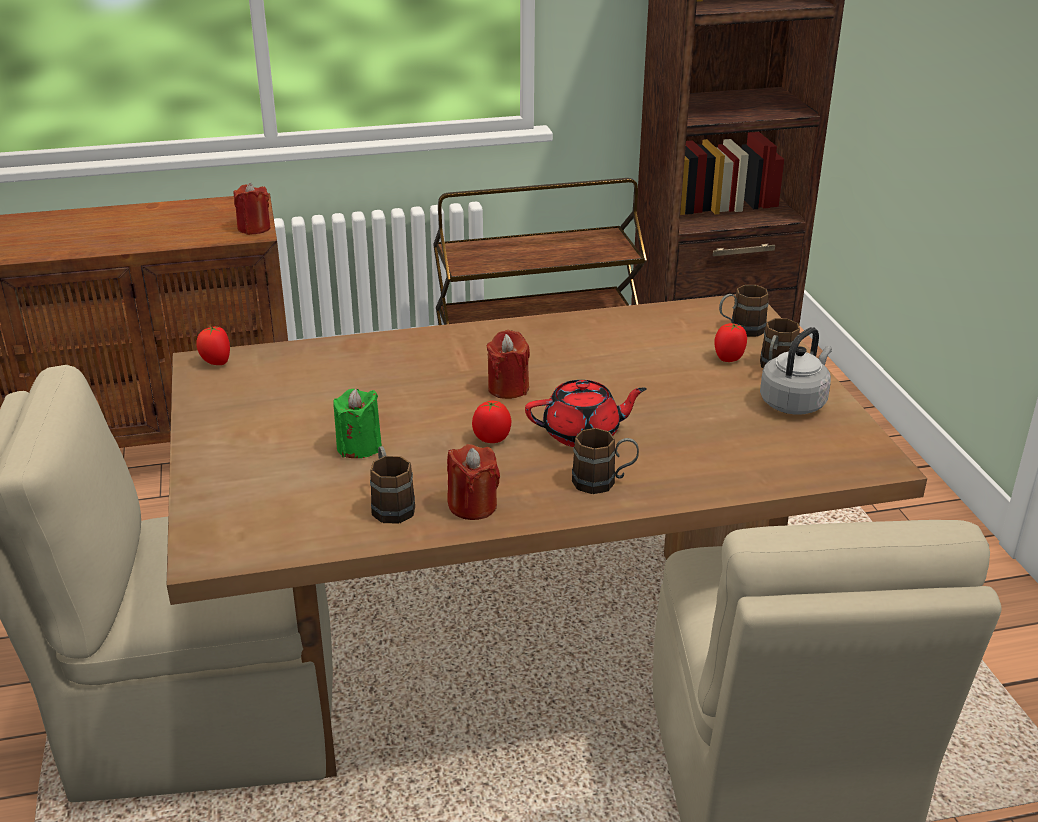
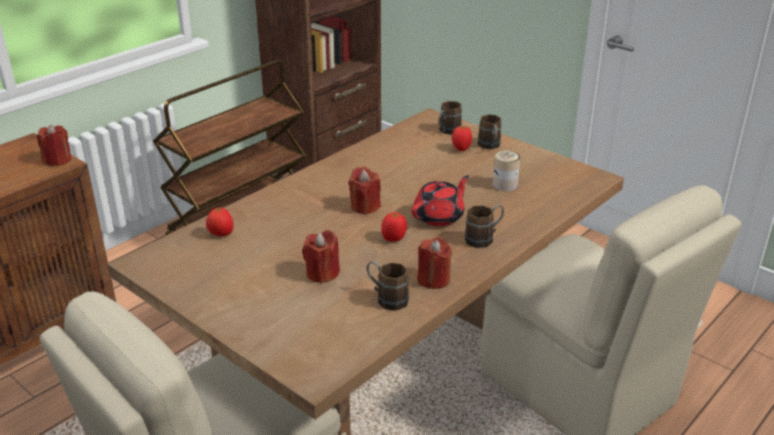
camera: 35 degrees left, 0 degrees up
(216, 362) = (150, 258): tomato -> tomato (221, 234)
(359, 447) = (322, 273): green candle -> red candle
(726, 425) = (505, 185): none -> can
(794, 402) = (521, 161): grey kettle -> none

